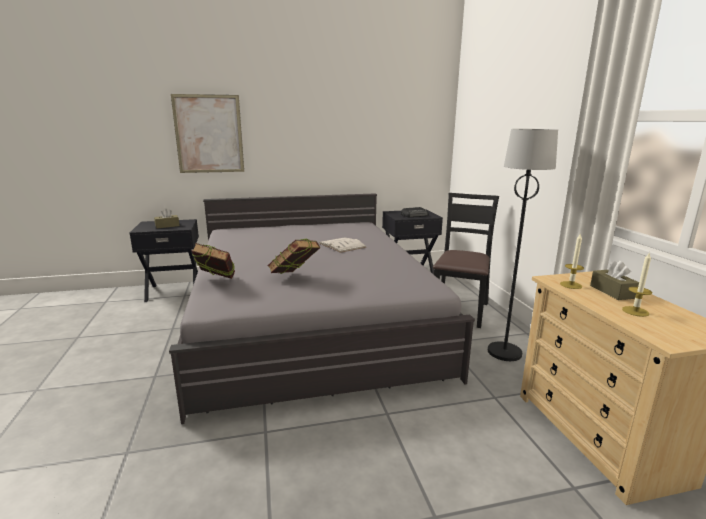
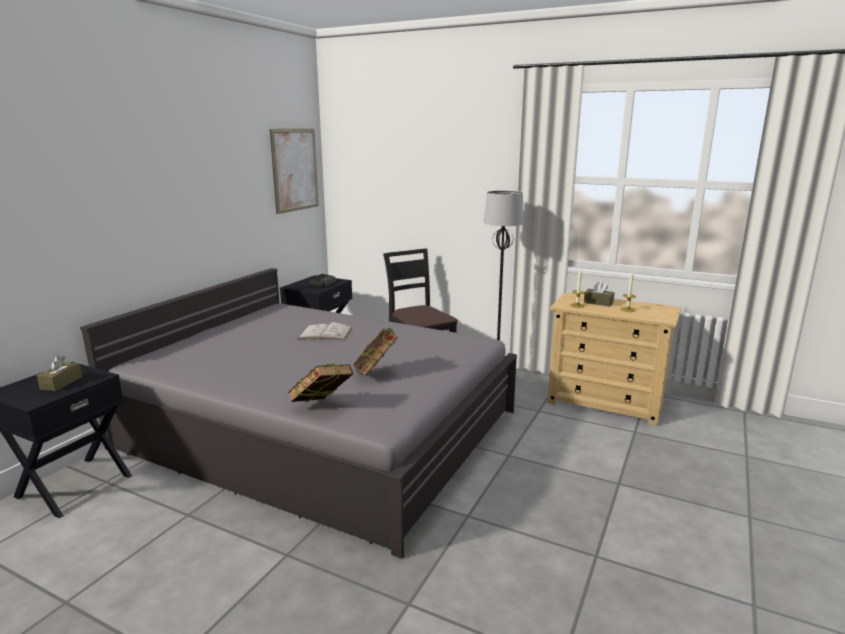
camera: 50 degrees left, 0 degrees up
(209, 134) = (74, 225): picture -> picture (295, 170)

